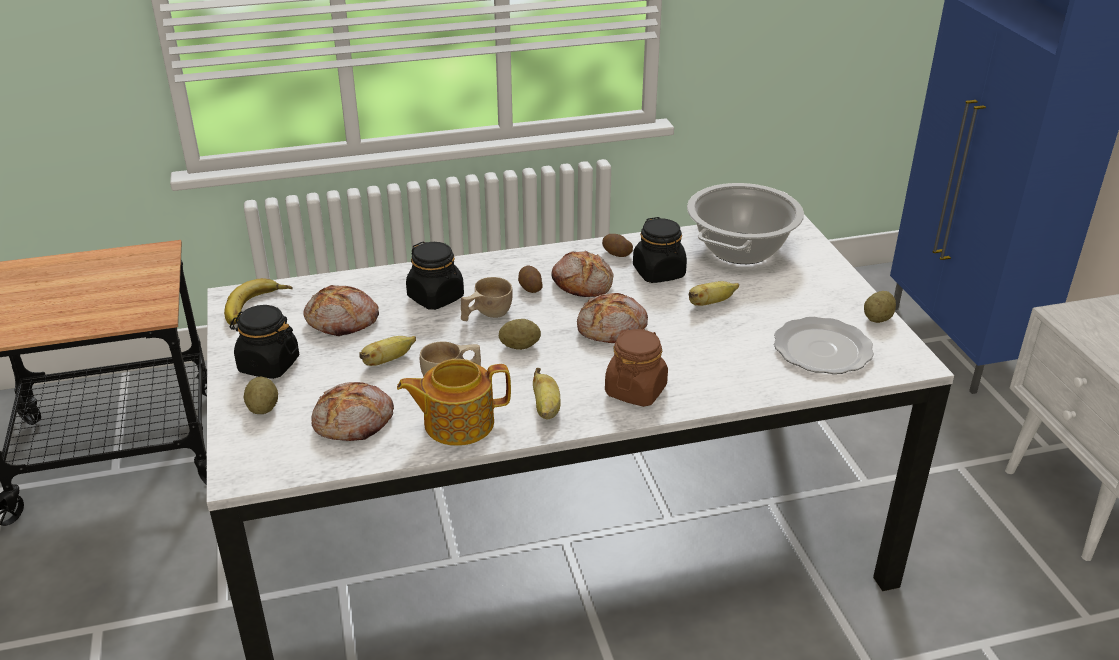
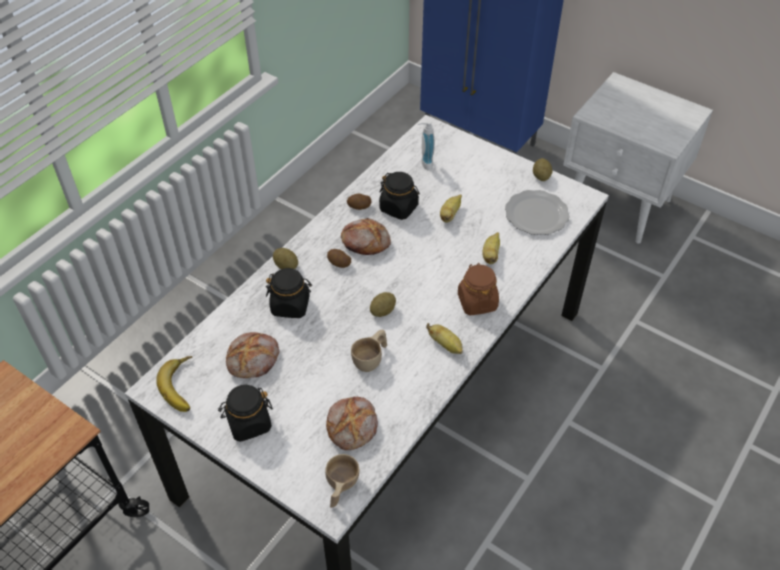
camera: 40 degrees left, 15 degrees up
(263, 408) = (287, 456): potato -> potato (286, 266)
(387, 361) = (319, 371): banana -> banana (491, 255)
(457, 423) = (410, 387): teapot -> none
(486, 315) = (336, 300): beige cup -> beige cup (340, 488)
(612, 328) = (418, 265): bread -> none
(741, 249) = (424, 164): cooking pot -> soap dispenser

